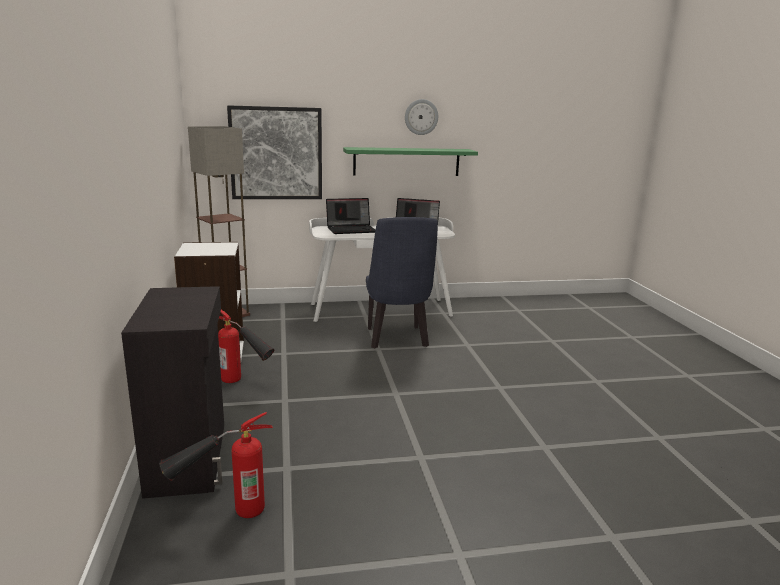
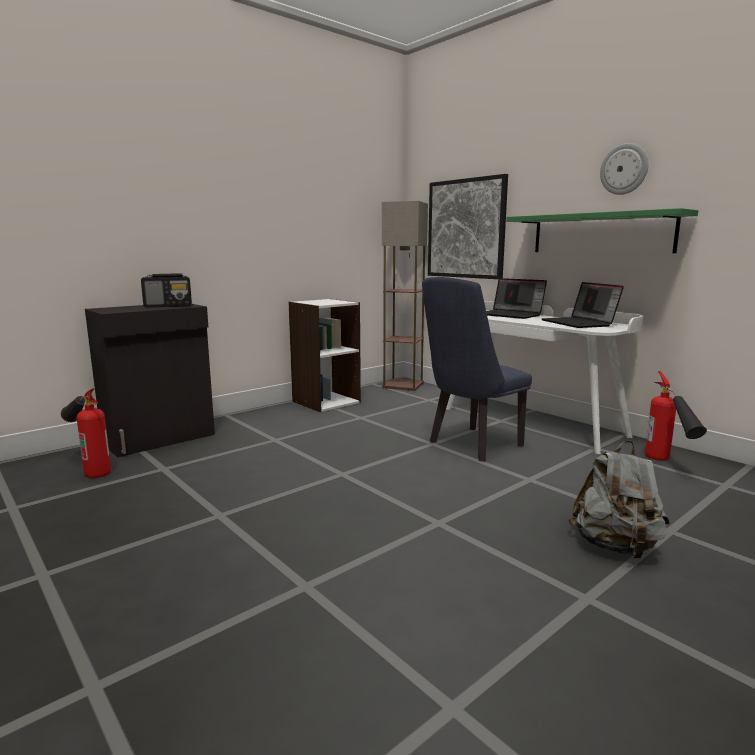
camera: 60 degrees right, 5 degrees down
(187, 298) = (168, 306): none -> radio
(245, 383) = (288, 422): fire extinguisher -> fire extinguisher (667, 464)
(557, 357) = (615, 546): none -> grey backpack

